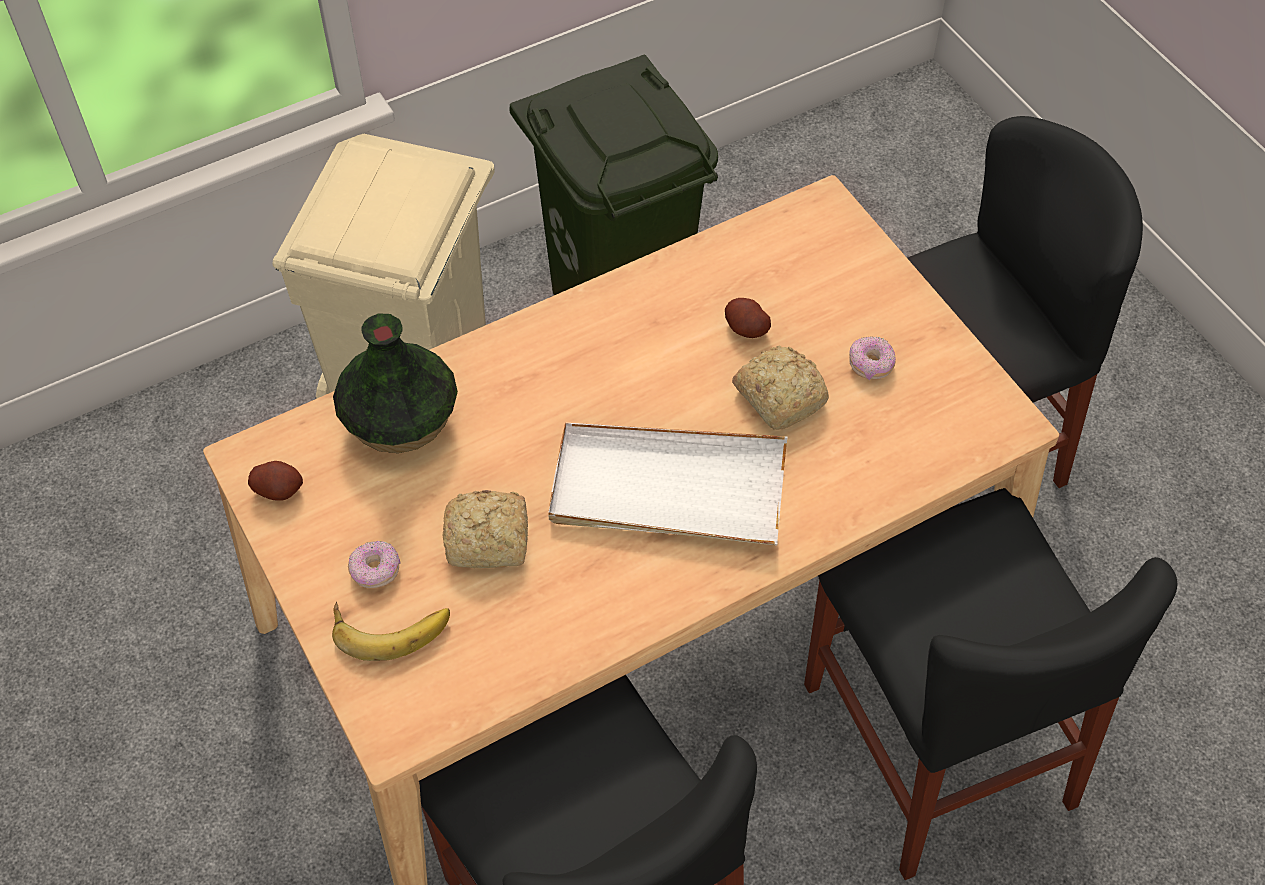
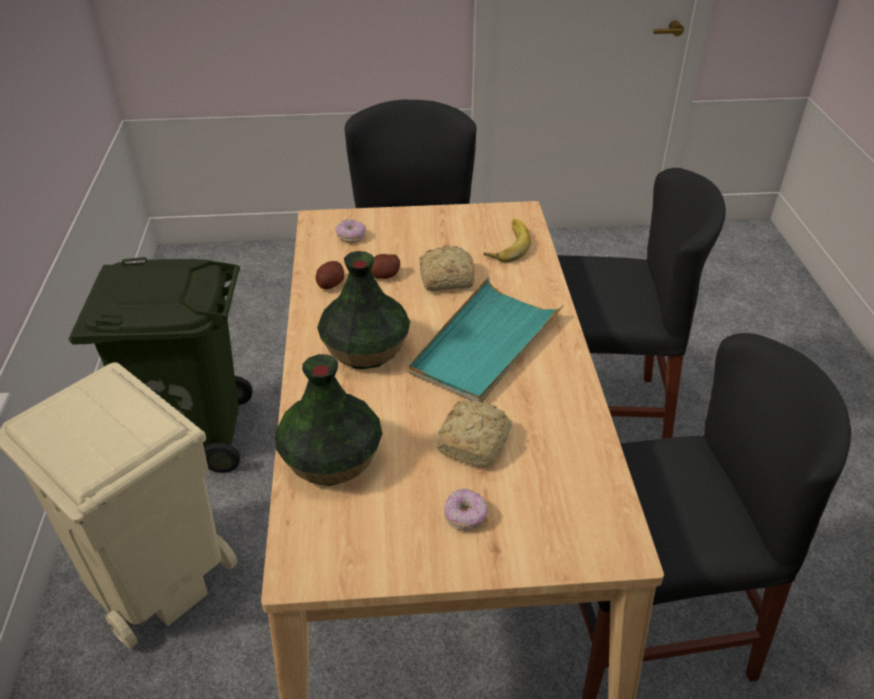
camera: 65 degrees left, 15 degrees down
(278, 489) = (345, 558): potato -> potato (330, 284)
(390, 625) = (521, 521): banana -> banana (506, 244)
(591, 371) = (366, 349): none -> vase
(667, 489) = (485, 344): white tray -> turquoise tray
(870, 365) = (448, 241): donut -> donut (351, 237)

